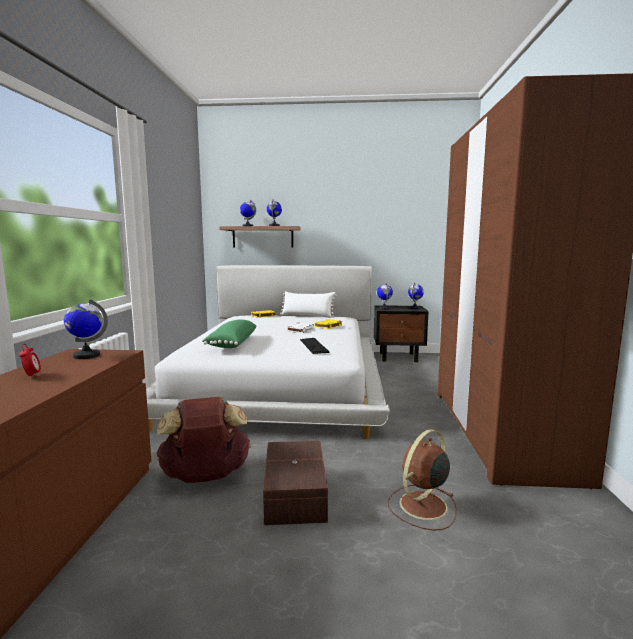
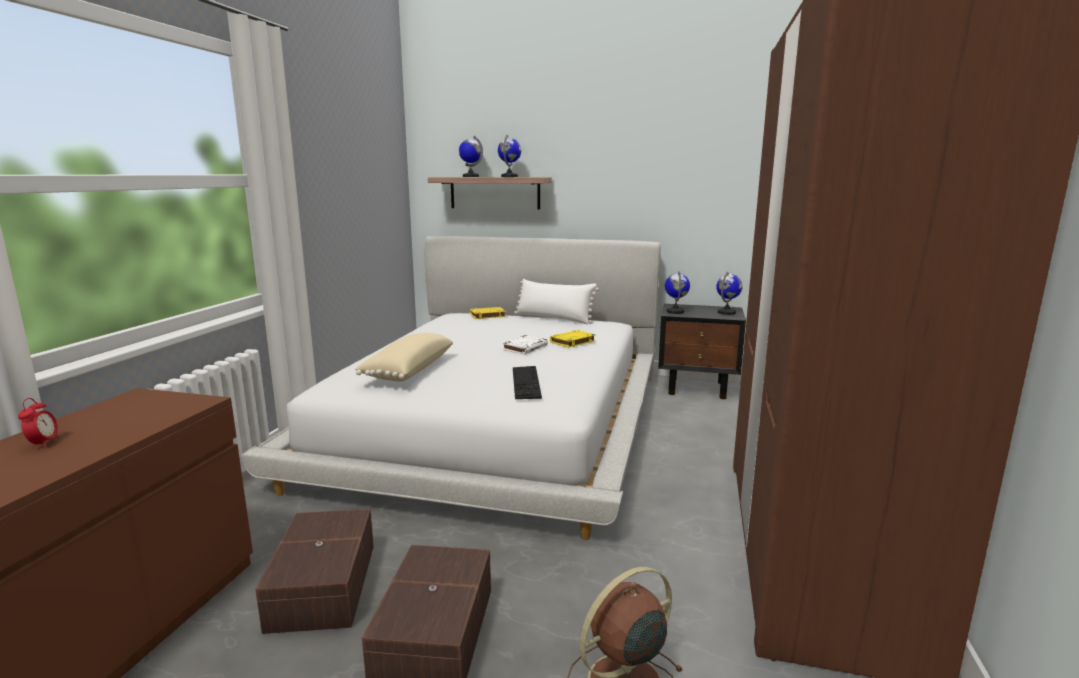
camera: 10 degrees right, 5 degrees up
(86, 356) = (146, 405): globe -> none
(205, 477) = (321, 586): brown backpack -> brown storage box
(231, 343) = (407, 370): green pillow -> beige pillow

